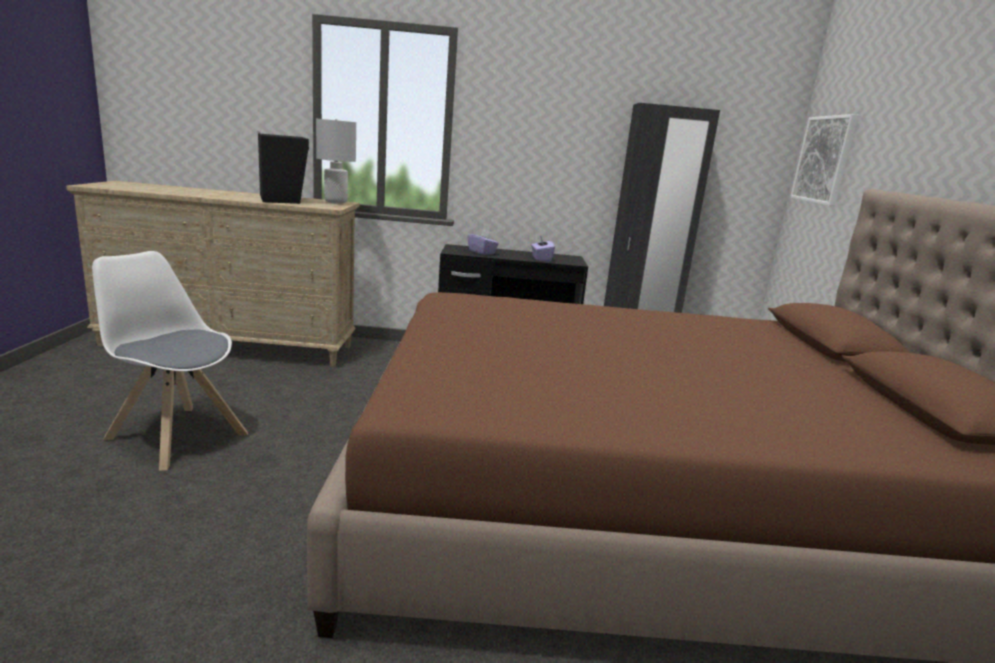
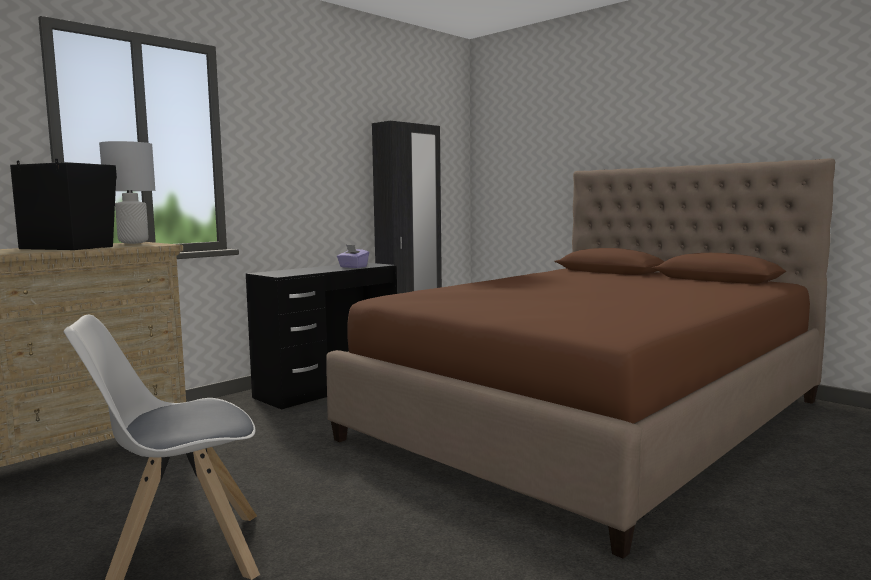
camera: 45 degrees left, 10 degrees down
(482, 252) = (300, 271): purple tissue box -> none
(824, 160) = (505, 159): picture -> none

